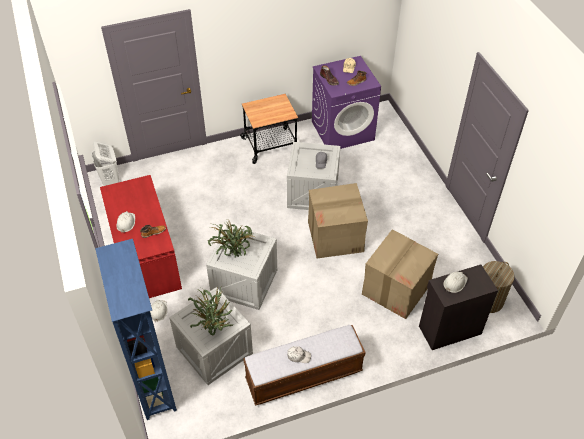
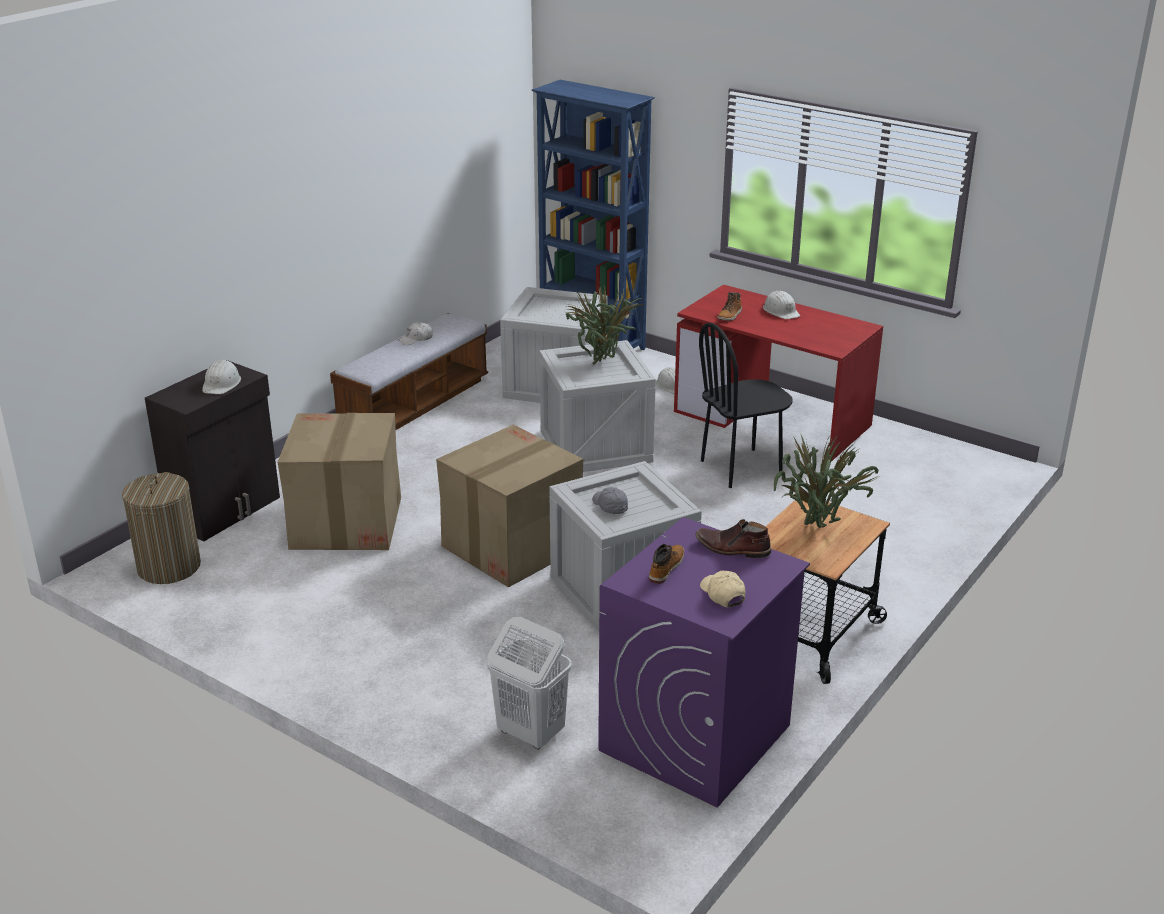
camera: 145 degrees right, 20 degrees down
(110, 180) = (979, 469): white laundry basket -> white laundry basket (530, 733)
(198, 232) = (741, 467): none -> black chair
(214, 328) = (542, 309): potted plant -> potted plant (817, 531)

